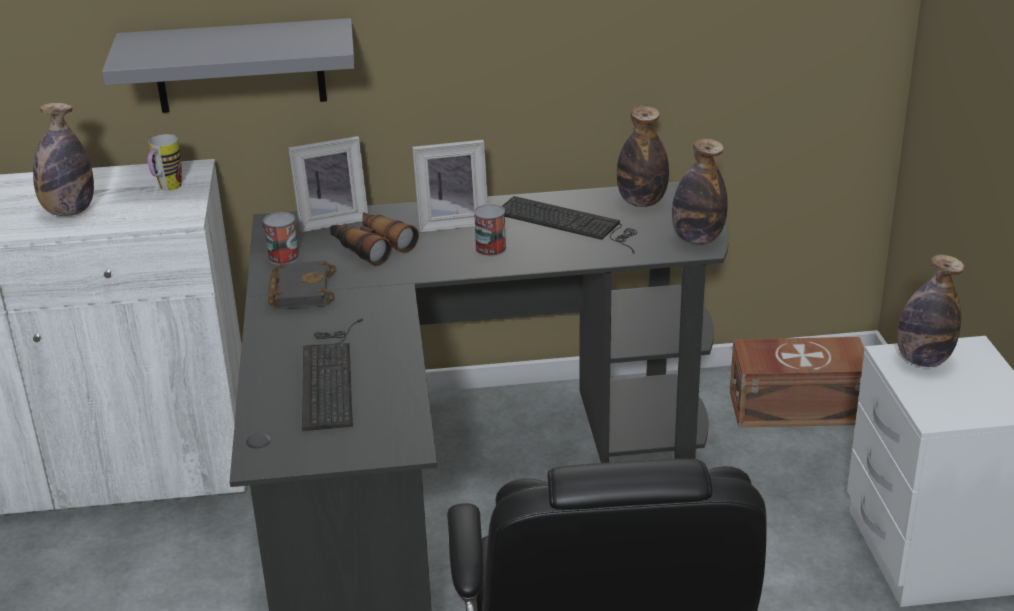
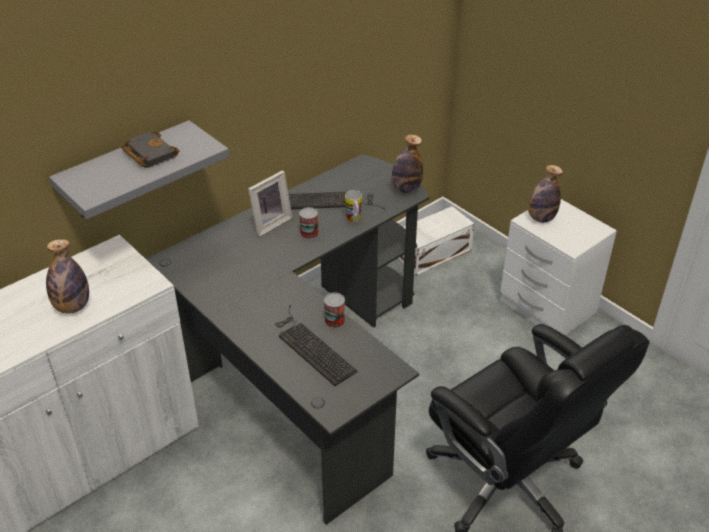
camera: 35 degrees left, 10 degrees up
(167, 189) = (117, 267): mug -> mug (354, 221)
(283, 257) = (198, 282): can -> can (334, 320)
(300, 290) = (233, 300): black book -> black book (148, 153)
(331, 220) = (198, 246): picture frame -> none
(371, 247) = (242, 256): binoculars -> none
(641, 202) = (355, 174): bottle -> none
(794, 406) = (431, 253): brown storage box -> white storage box

